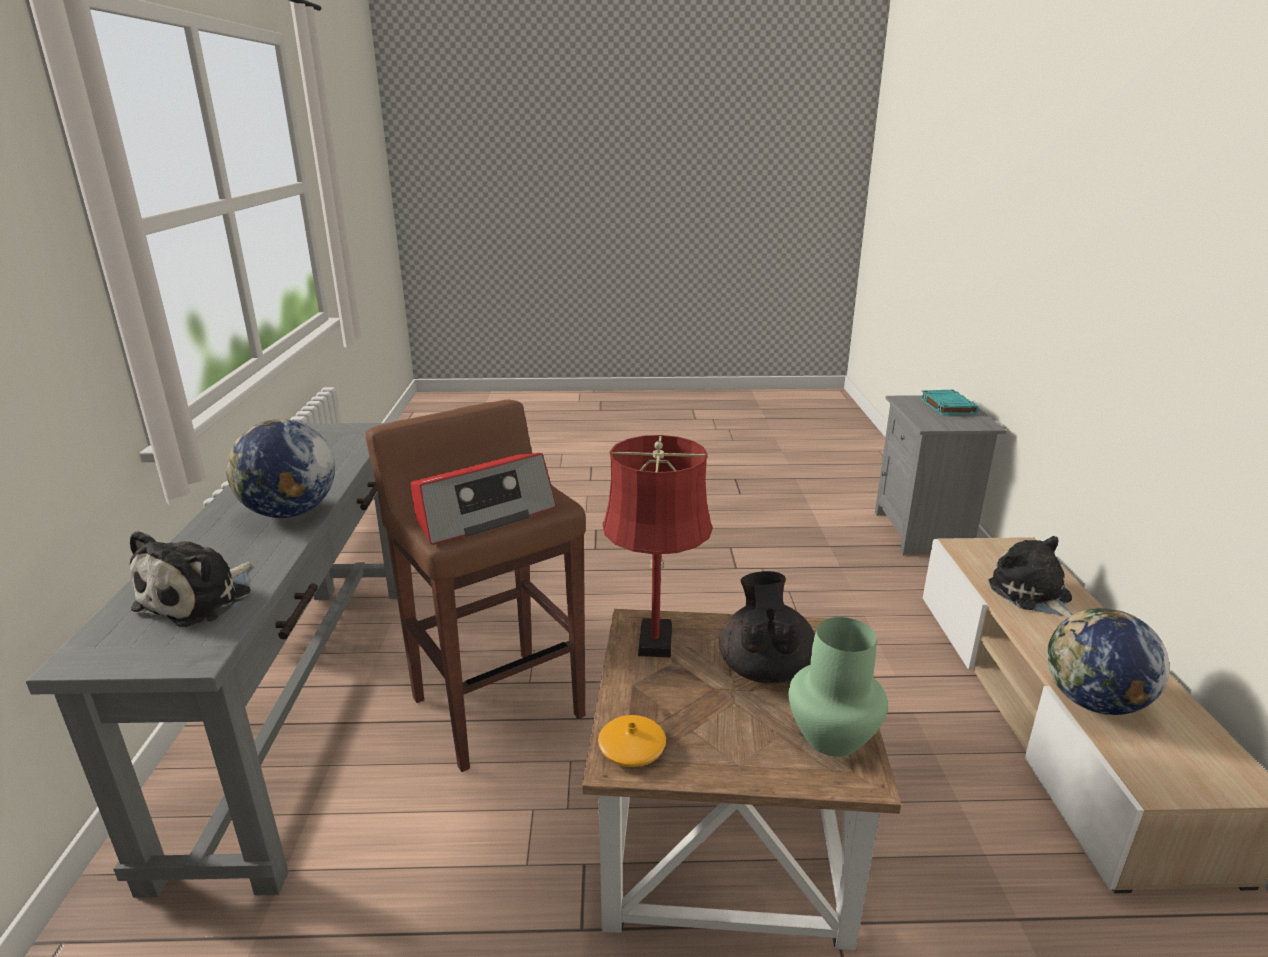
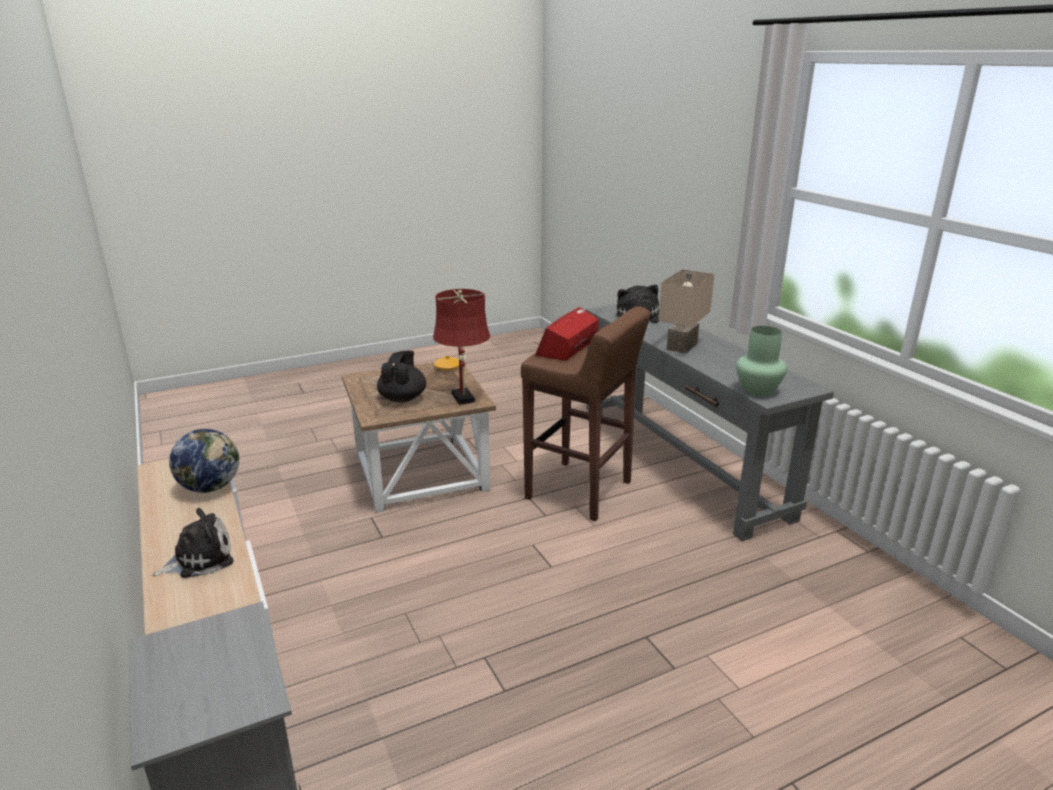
camera: 155 degrees right, 0 degrees up
(290, 512) = (680, 346): globe -> beige table lamp
(765, 668) = (403, 398): black teapot -> black teapot turned 150 degrees counterclockwise
(833, 738) = (368, 384): green vase -> green vase (757, 390)
(947, 406) = (188, 695): turquoise book -> none
(1032, 595) = (200, 559): plush toy -> plush toy turned 75 degrees counterclockwise

